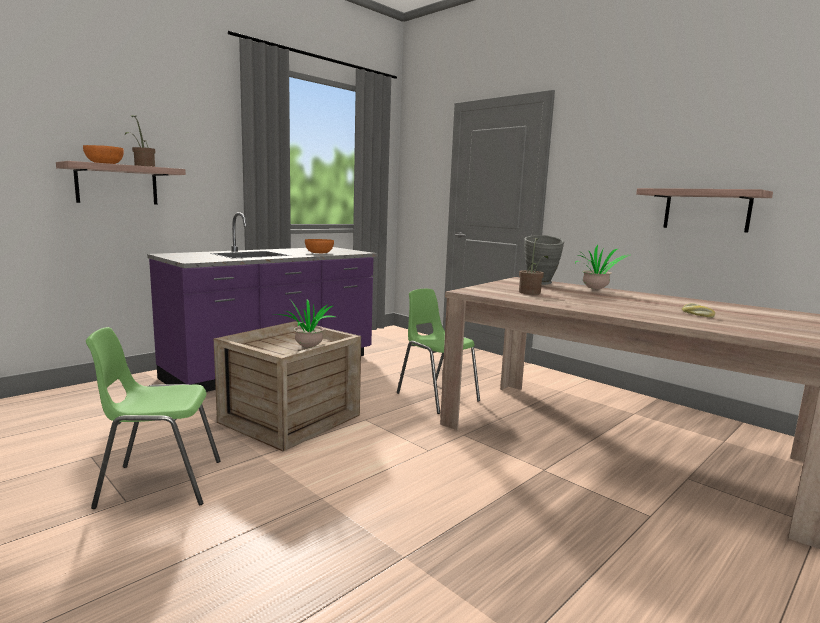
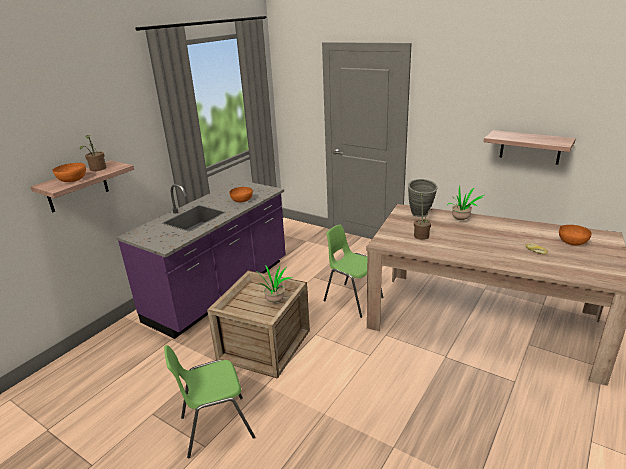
camera: 10 degrees left, 15 degrees up
(762, 315) = (572, 242): none -> orange bowl

